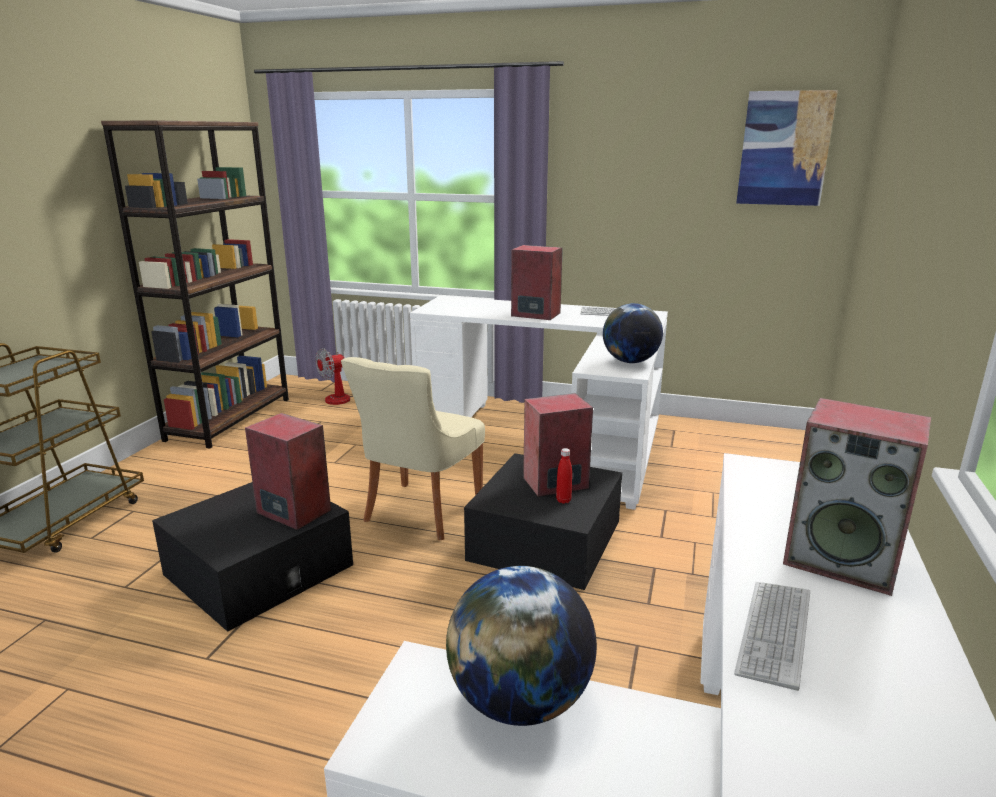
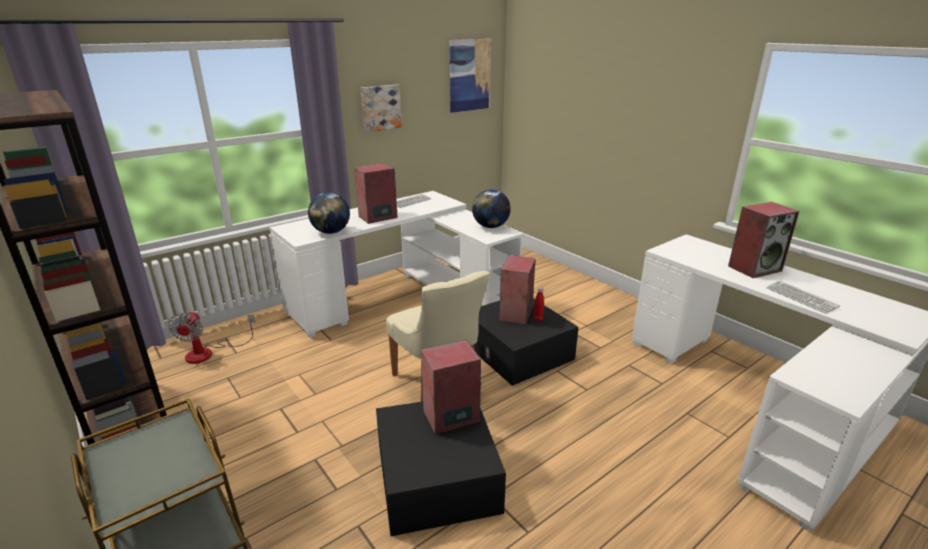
camera: 55 degrees left, 5 degrees up
(520, 702) = (822, 362): globe -> globe (331, 232)
(614, 182) = (380, 107): none -> picture

